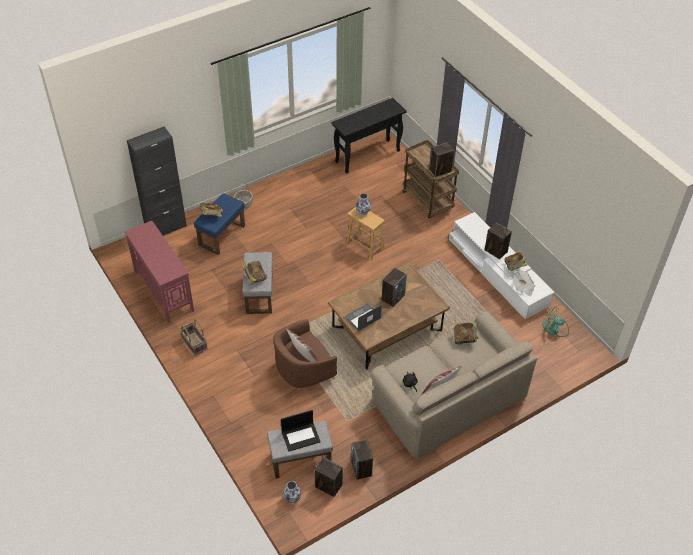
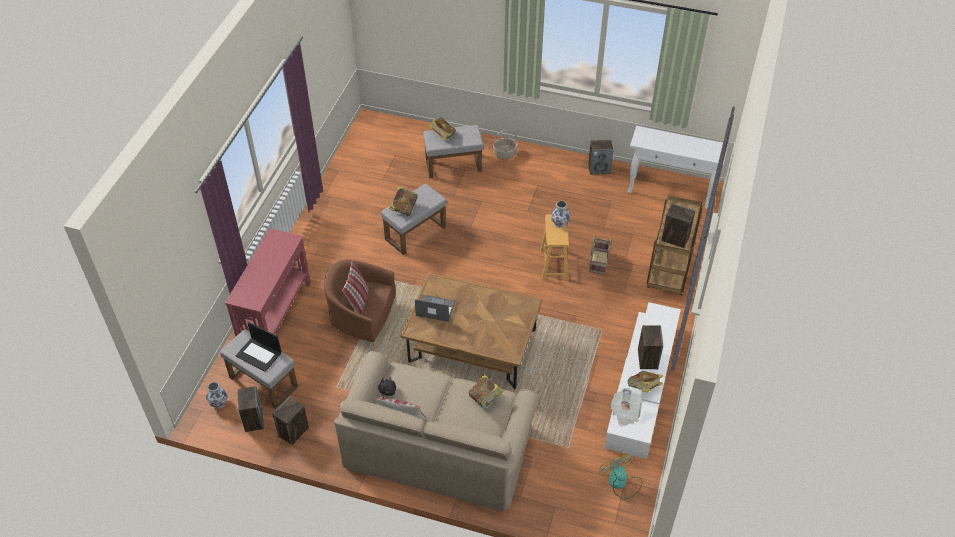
camera: 50 degrees right, 0 degrees up
(163, 290) = (355, 173): red console table -> red console table (276, 314)
(166, 228) = (422, 128): black cabinet -> none
(194, 344) = (318, 230): basket -> basket (598, 262)
(222, 235) = (454, 165): blue ottoman -> grey ottoman
(368, 156) = (670, 192): black console table -> white console table
(393, 297) = (484, 314): speaker -> speaker (599, 169)

